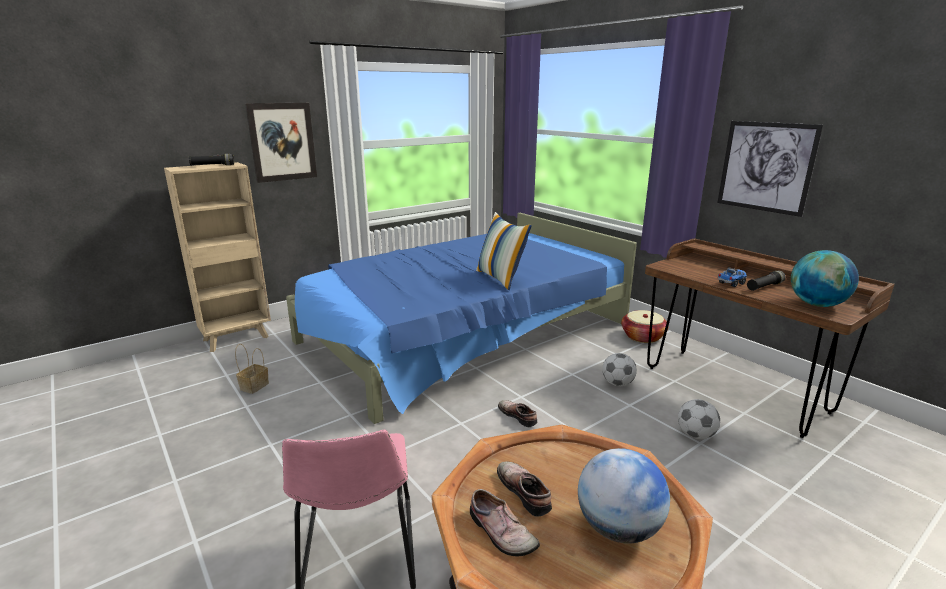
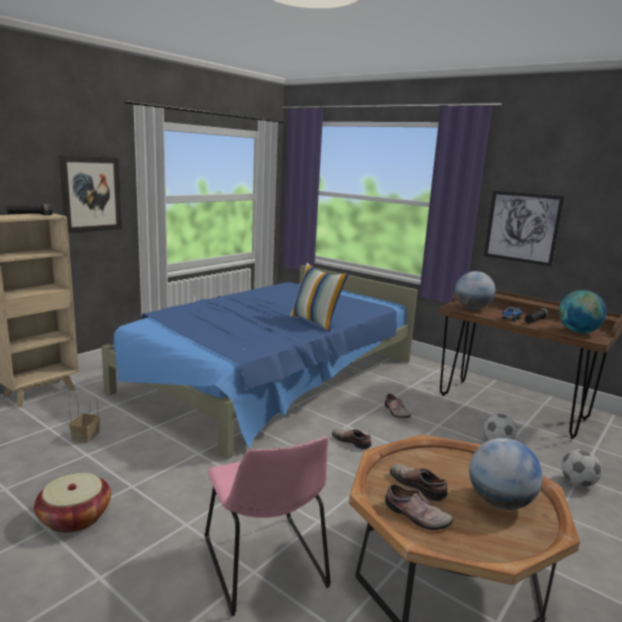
camera: 15 degrees left, 5 degrees down
(584, 384) = (395, 412): none -> shoe
(617, 383) = (421, 409): football -> football (577, 483)
(643, 336) = (426, 371): basket -> basket (75, 517)
(687, 268) = (472, 308): none -> globe

